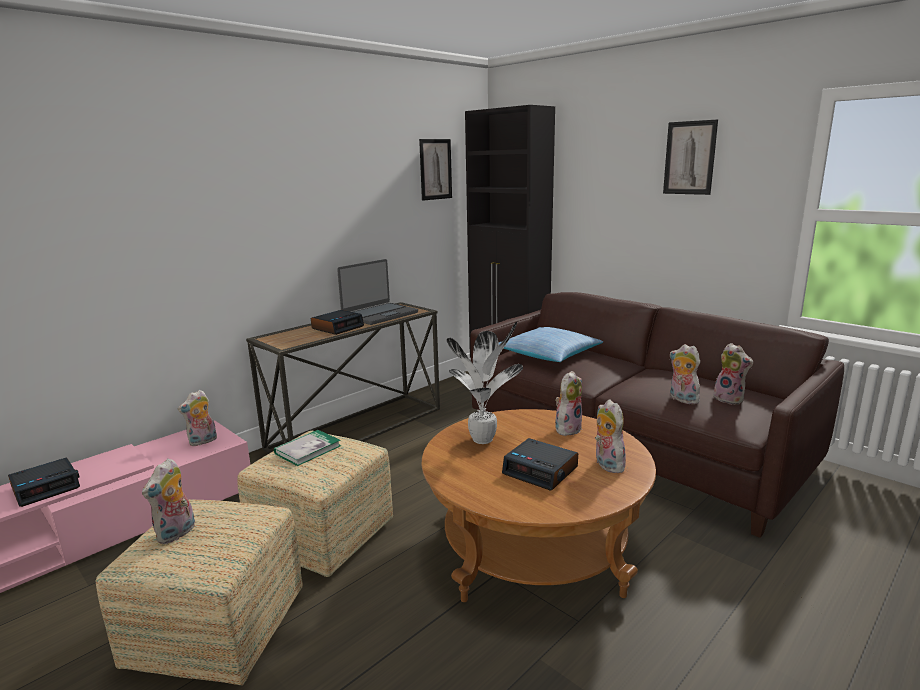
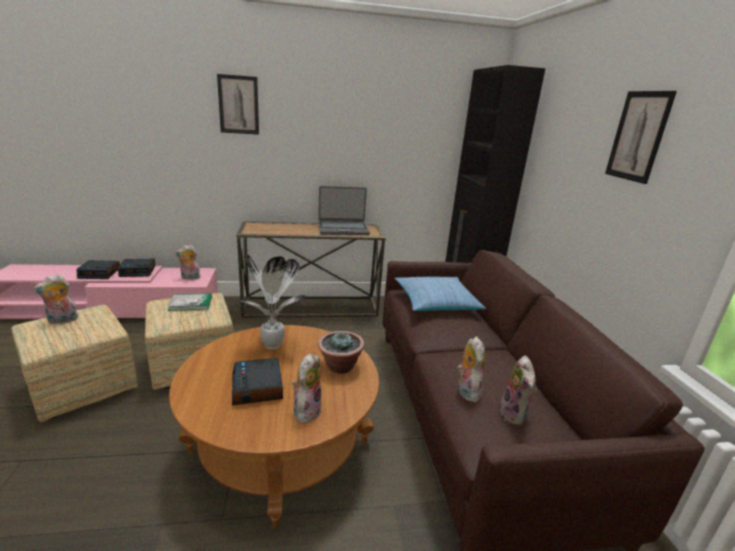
camera: 35 degrees right, 5 degrees up
(338, 327) = (300, 229): alarm clock -> alarm clock (138, 271)
(435, 169) = (434, 120): picture -> picture (238, 105)
(567, 428) = (340, 366): plush toy -> potted plant

